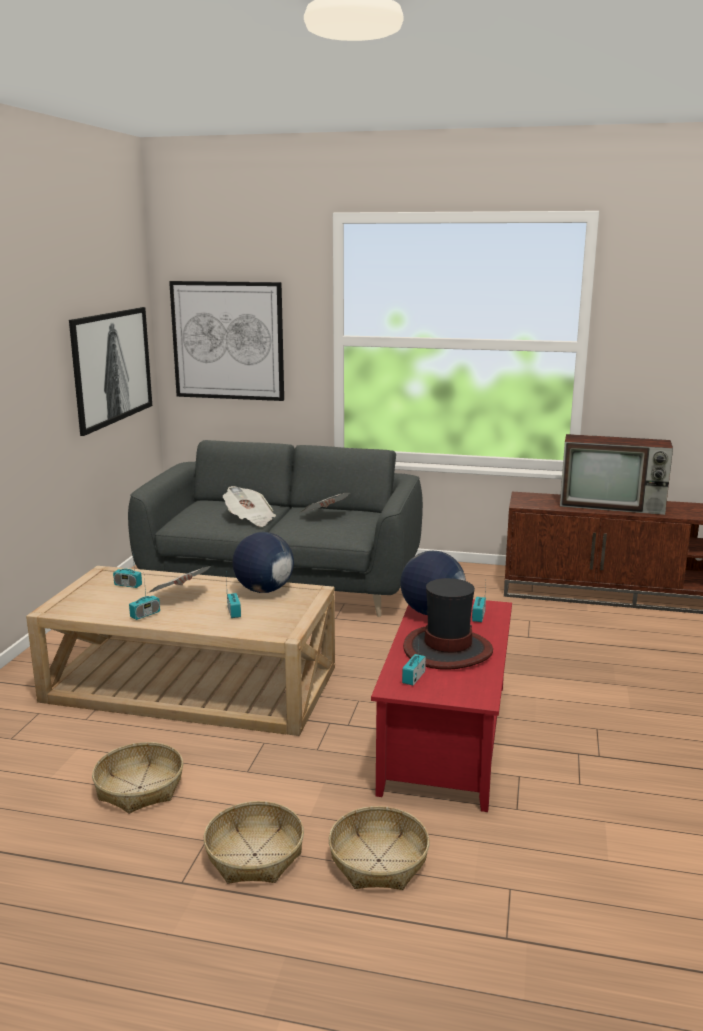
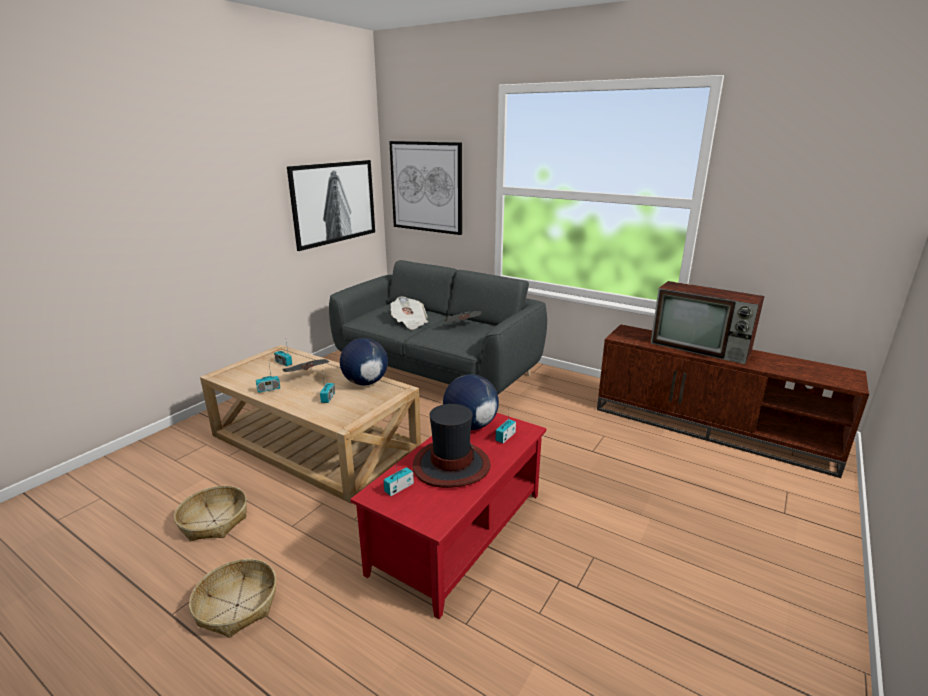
camera: 20 degrees right, 5 degrees up
(378, 860) = (318, 641): basket -> none

